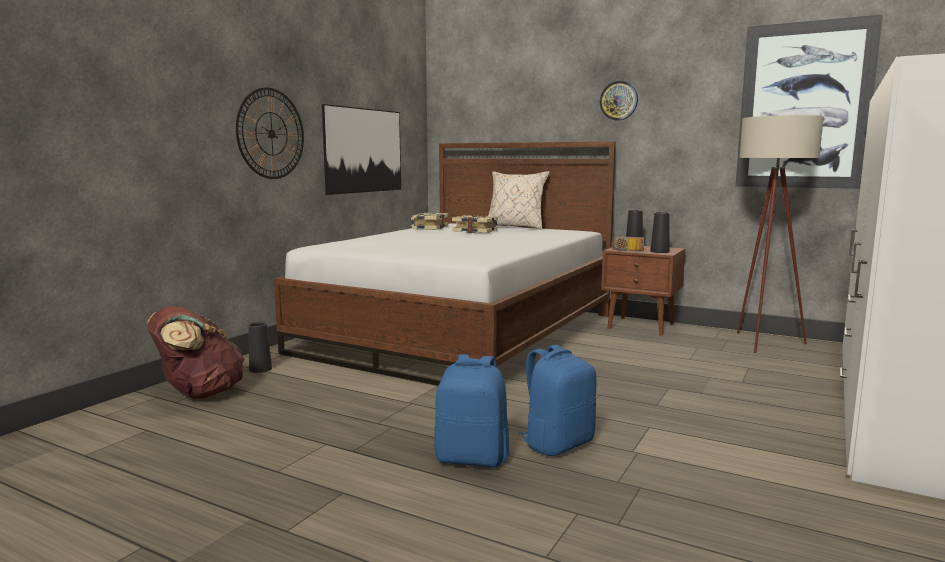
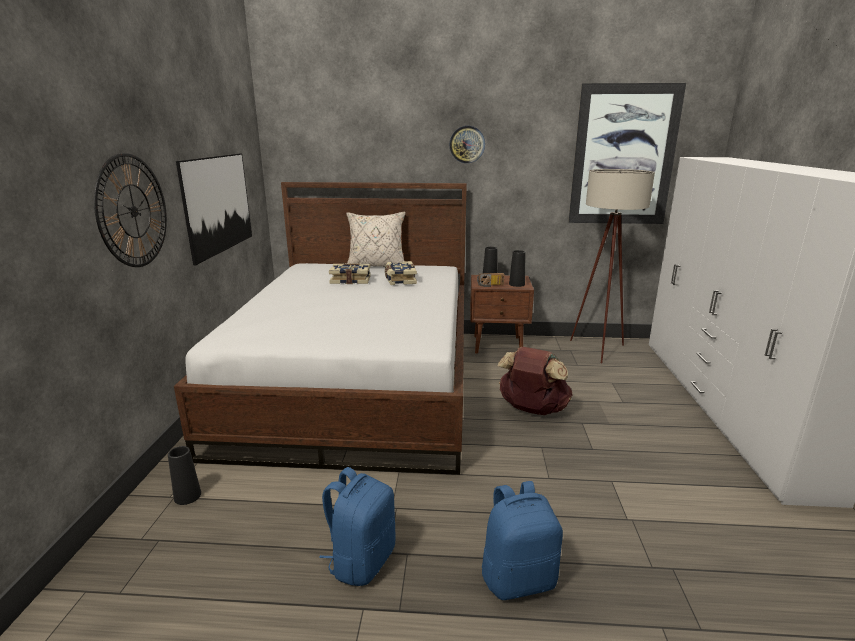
camera: 25 degrees left, 10 degrees up
(199, 394) = (141, 566): brown backpack -> brown backpack (532, 410)
(429, 228) = (297, 278): book -> book (399, 280)
(557, 444) = (567, 529): blue backpack -> blue backpack (361, 560)

